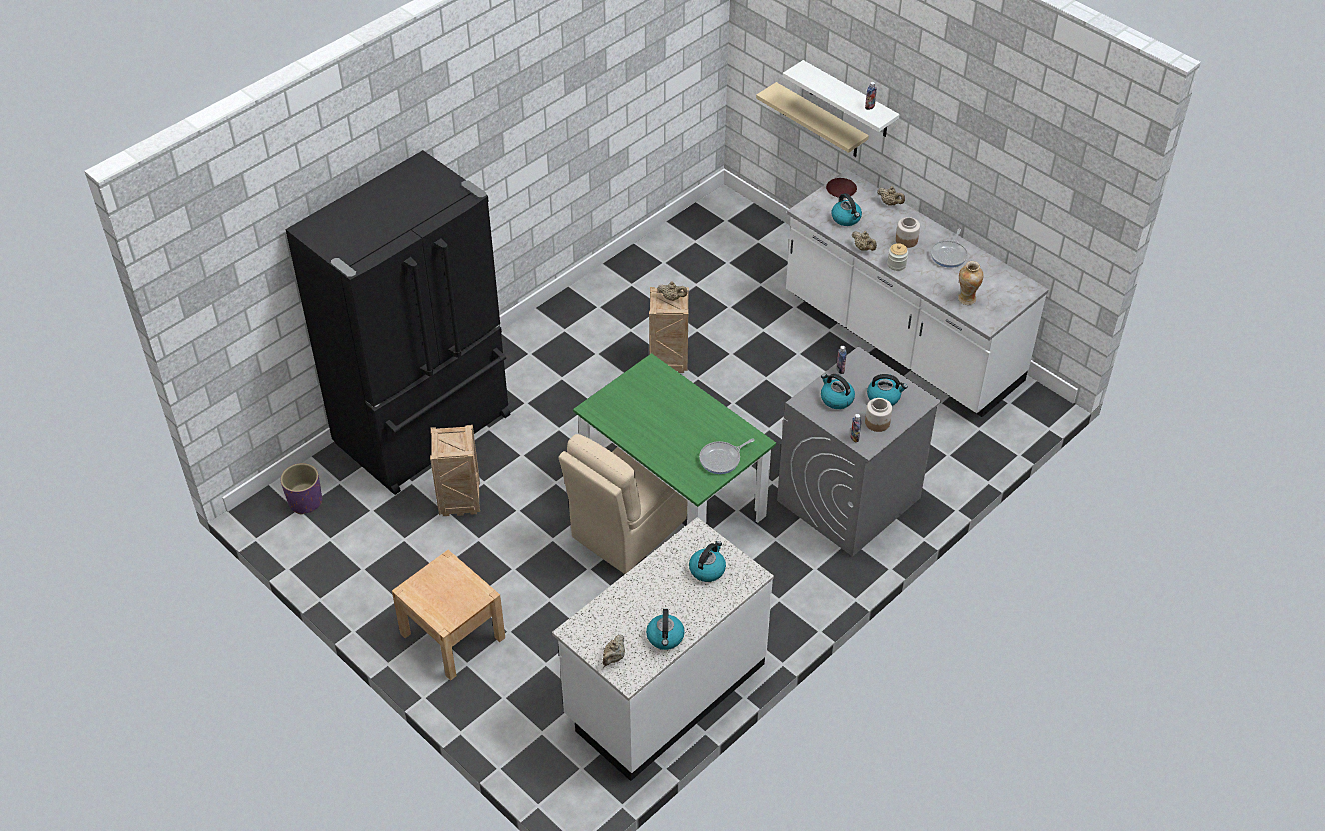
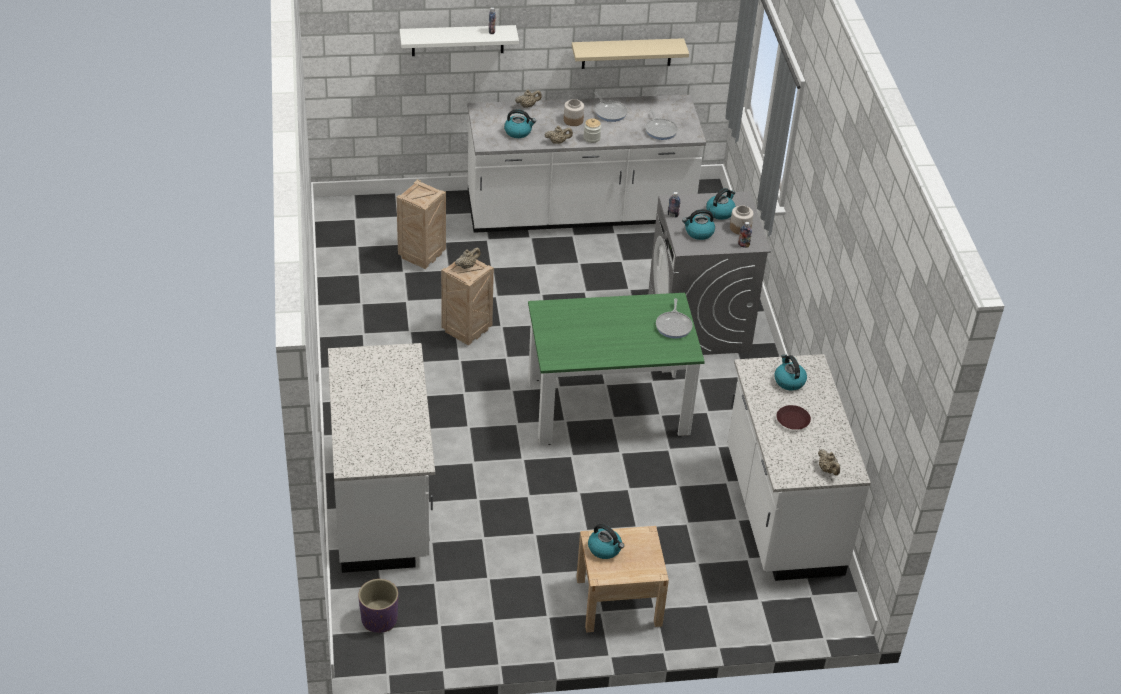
camera: 55 degrees left, 5 degrees down
(426, 430) = (383, 503): black fridge -> white counter
(461, 501) = (483, 523): crate -> crate (422, 255)
(626, 529) = (611, 447): beige chair -> none
(665, 637) = (832, 435): kettle -> kettle (605, 549)
(820, 121) = (427, 76): beige shelf -> beige shelf (627, 53)
(841, 190) = (486, 118): brown plate -> brown plate (792, 420)
(967, 299) = (660, 130): vase -> frying pan

